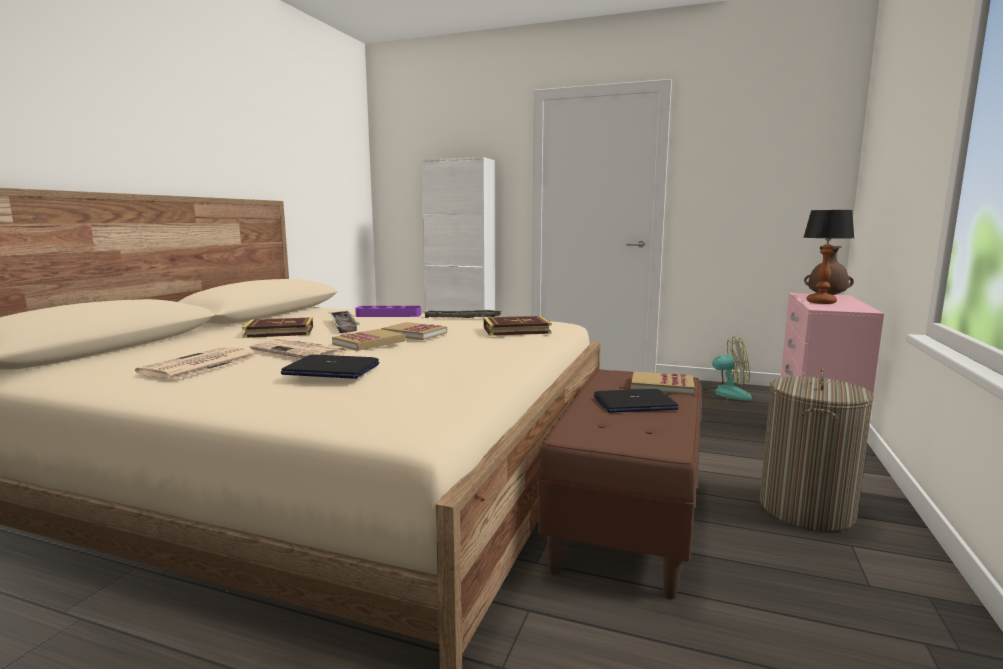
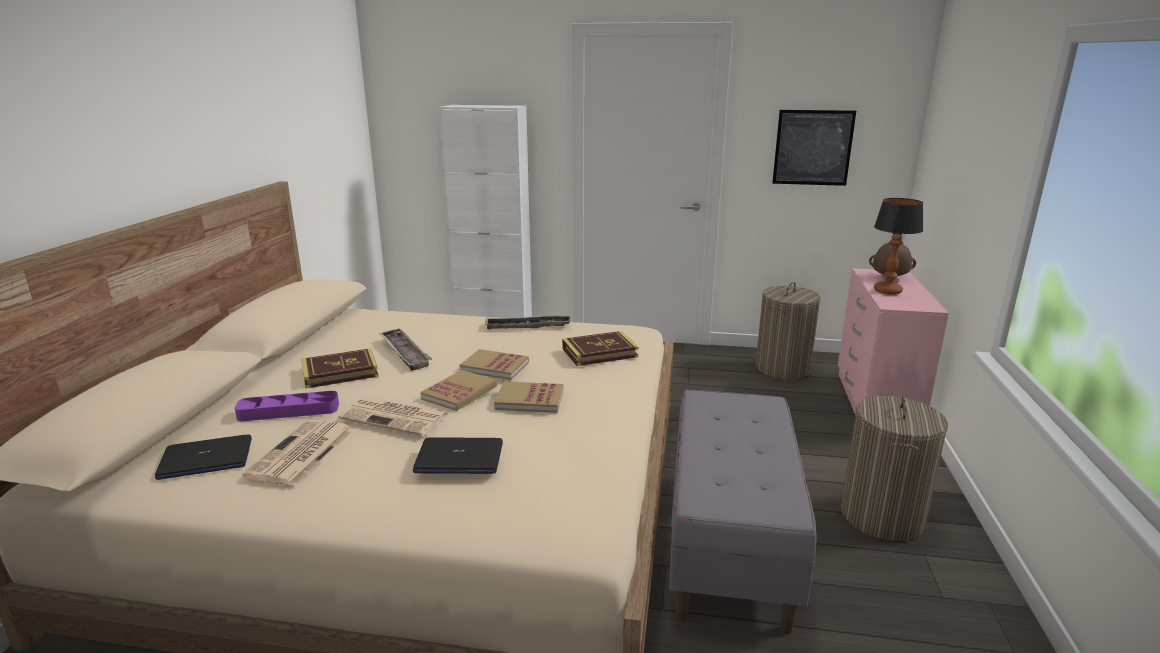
camera: 10 degrees left, 10 degrees up
(388, 315) = (442, 325): purple tray -> purple tray (289, 411)
(627, 515) = (728, 542): brown bench -> grey bench
(634, 403) = (739, 446): laptop -> laptop (205, 459)
(662, 386) = (756, 415): book -> book (529, 400)
(723, 394) = (782, 368): fan -> laundry basket
(749, 187) = (813, 147): none -> picture

